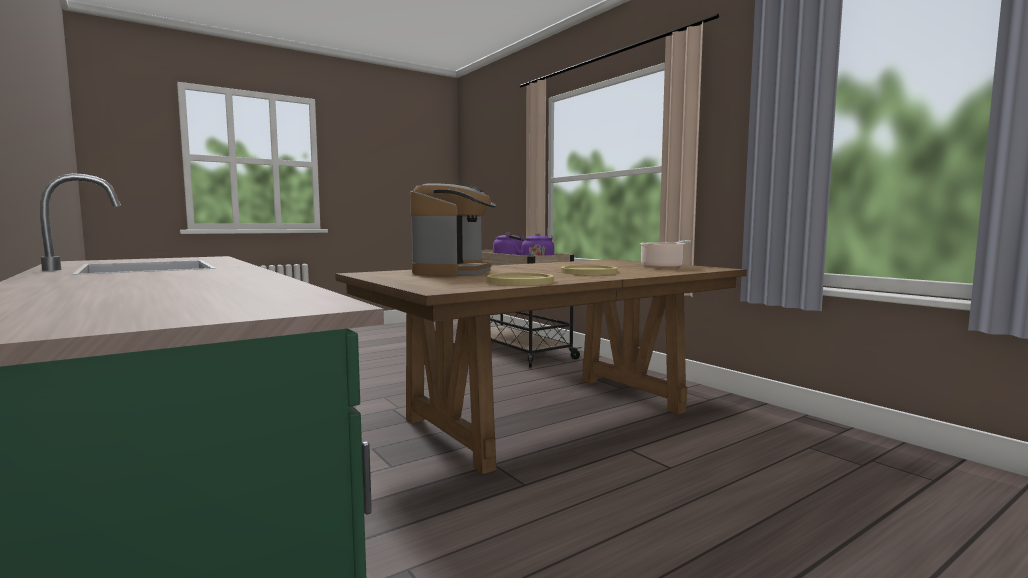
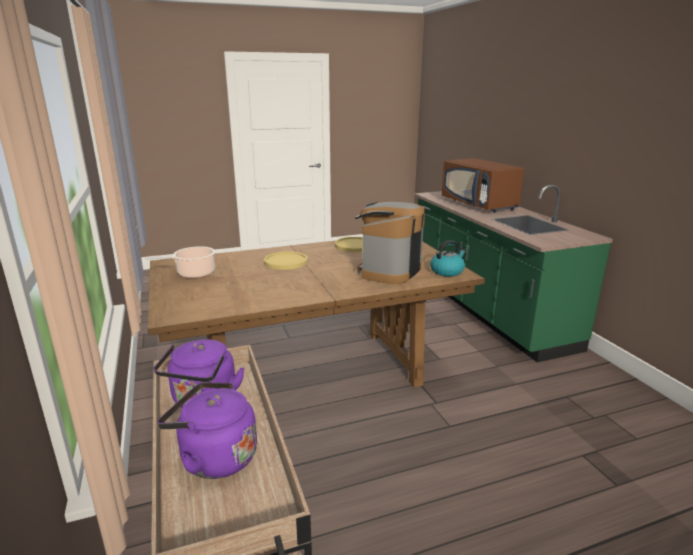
camera: 165 degrees left, 15 degrees up
(150, 284) = (479, 205): none -> brown microwave
(378, 274) = (447, 271): none -> kettle

